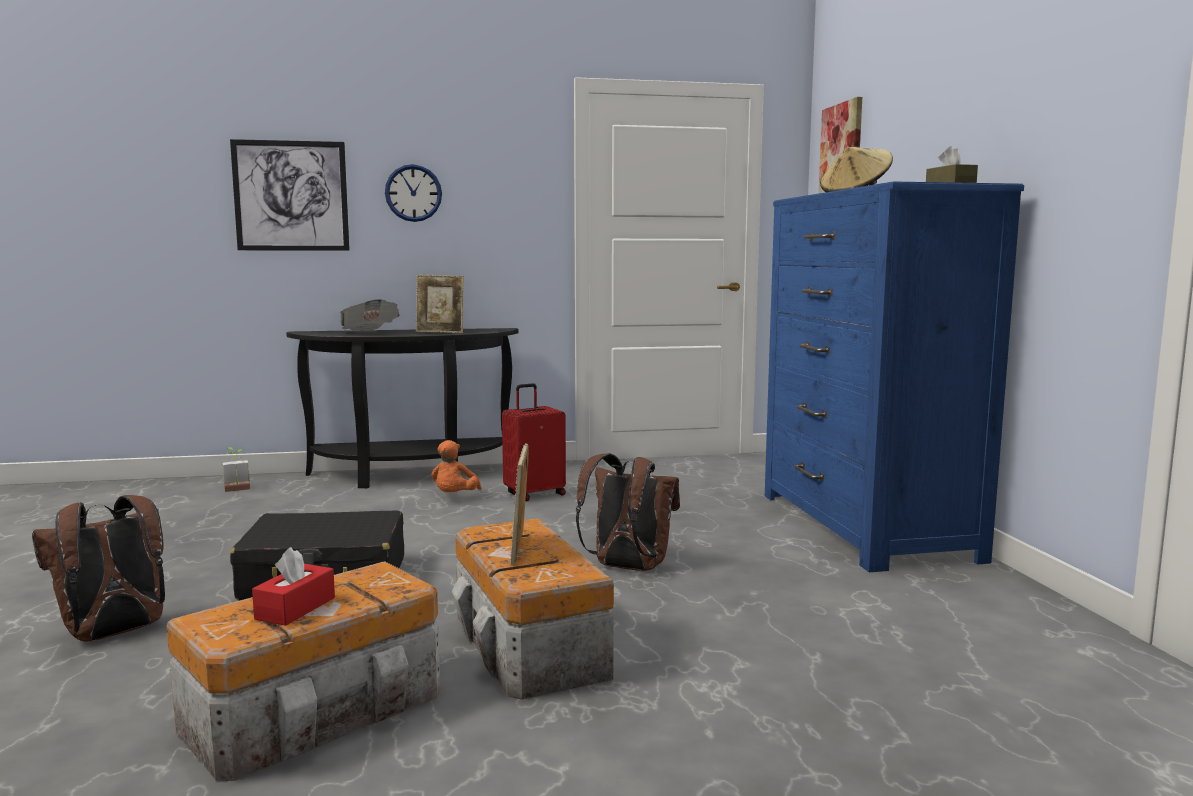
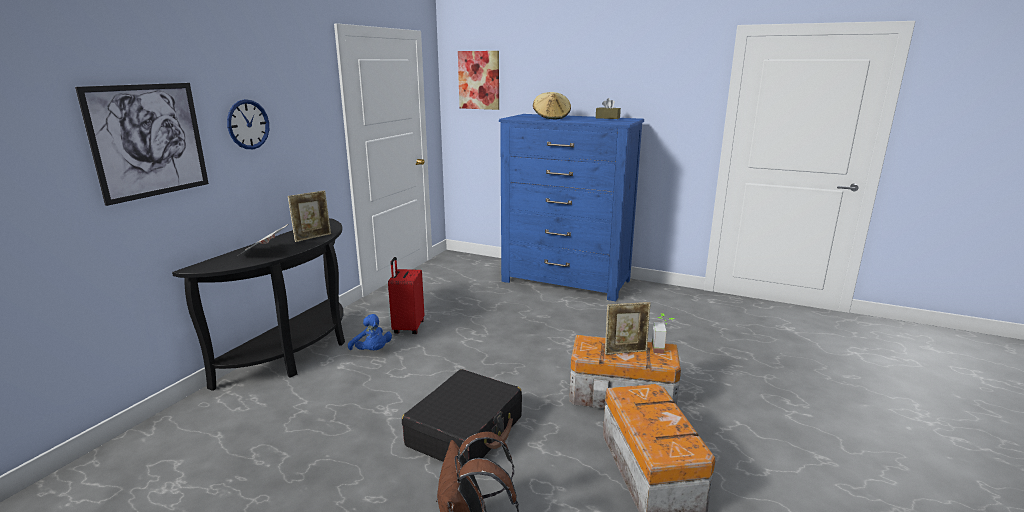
camera: 55 degrees left, 10 degrees up
(237, 490) = (195, 429): potted plant -> potted plant (662, 348)
(295, 608) = (665, 425): red tissue box -> none
(454, 497) = (372, 351): orange plush toy -> blue plush toy
(520, 550) = (625, 351): picture frame -> picture frame turned 45 degrees counterclockwise
(627, 568) = (554, 343): brown backpack -> none

